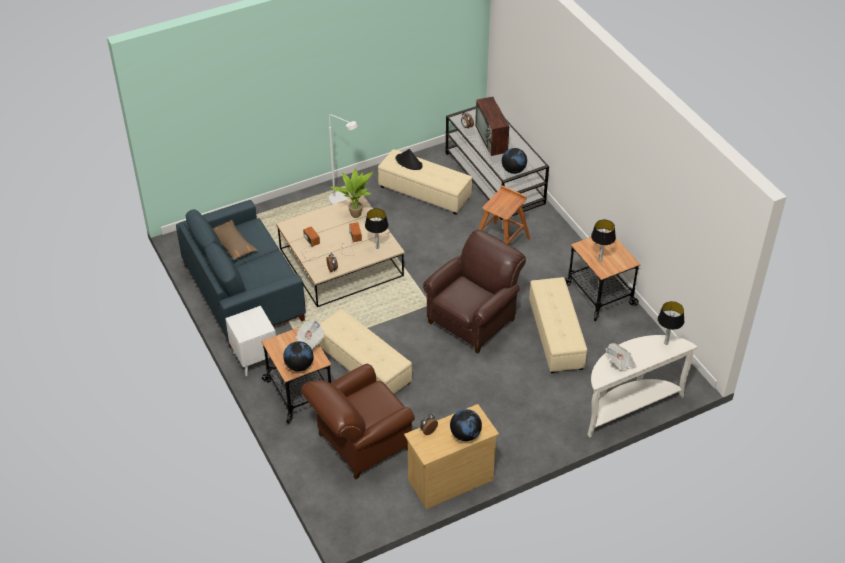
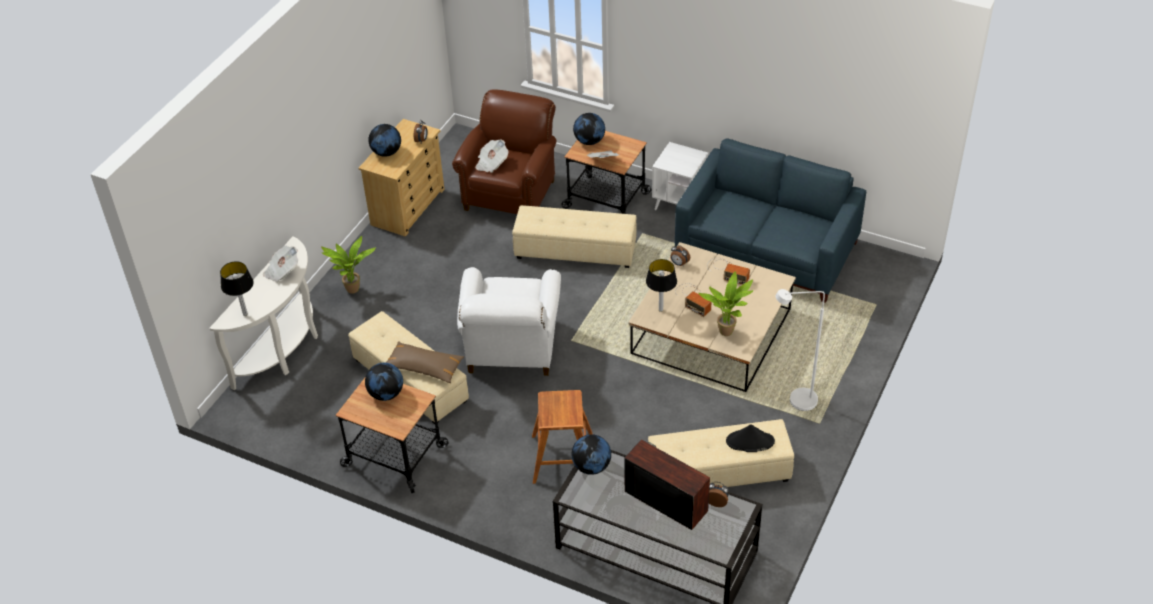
camera: 145 degrees right, 0 degrees up
(233, 244) = (799, 223): brown pillow -> brown pillow (424, 367)
(381, 408) = (491, 163): none -> newspaper
(474, 319) = (511, 350): brown armchair -> white armchair
(548, 425) = (353, 291): none -> potted plant
(600, 260) = (386, 394): table lamp -> globe

